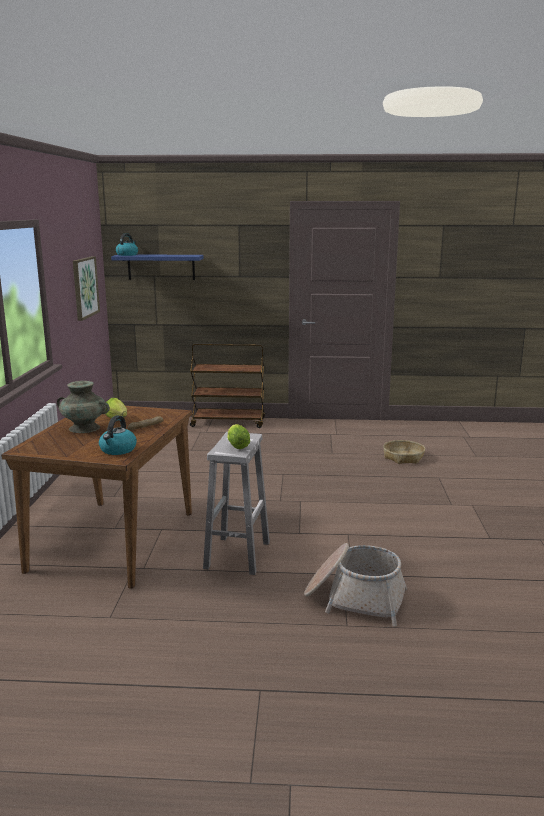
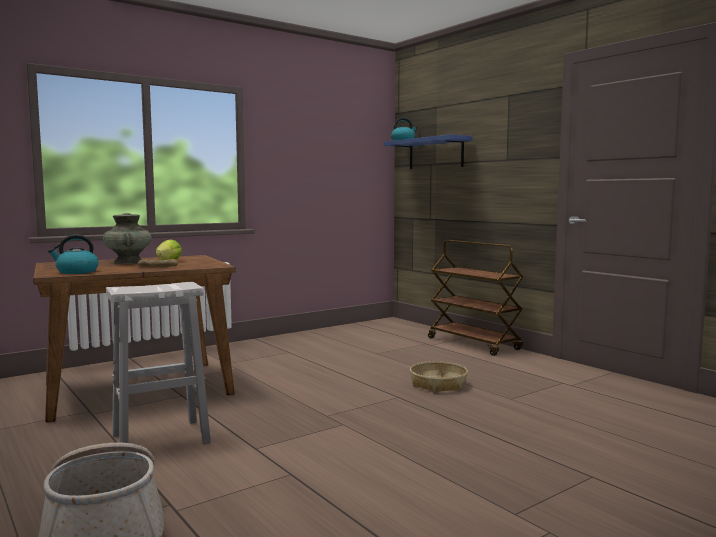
camera: 50 degrees right, 10 degrees down
(84, 287) = (338, 168): picture -> none
(237, 446) = (146, 288): lettuce -> none
(403, 457) = (600, 435): basket -> basket (438, 384)

